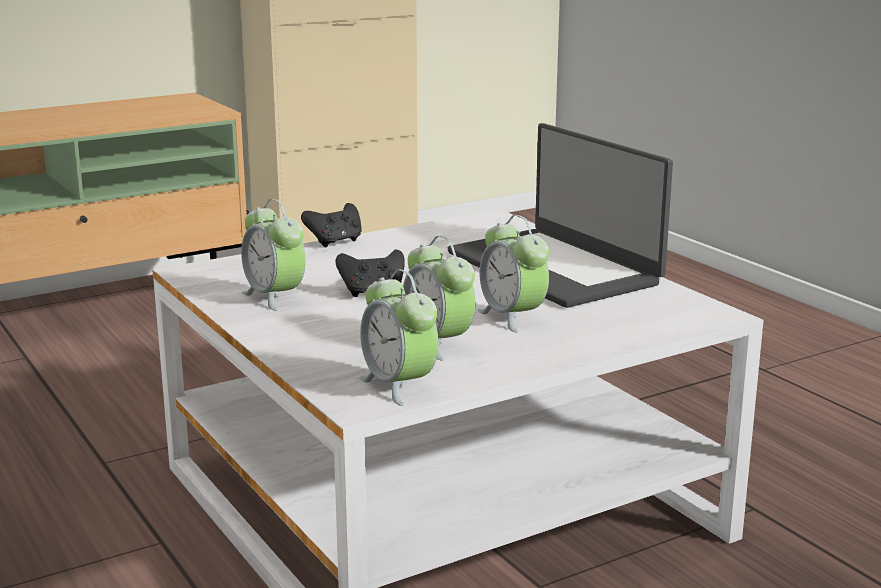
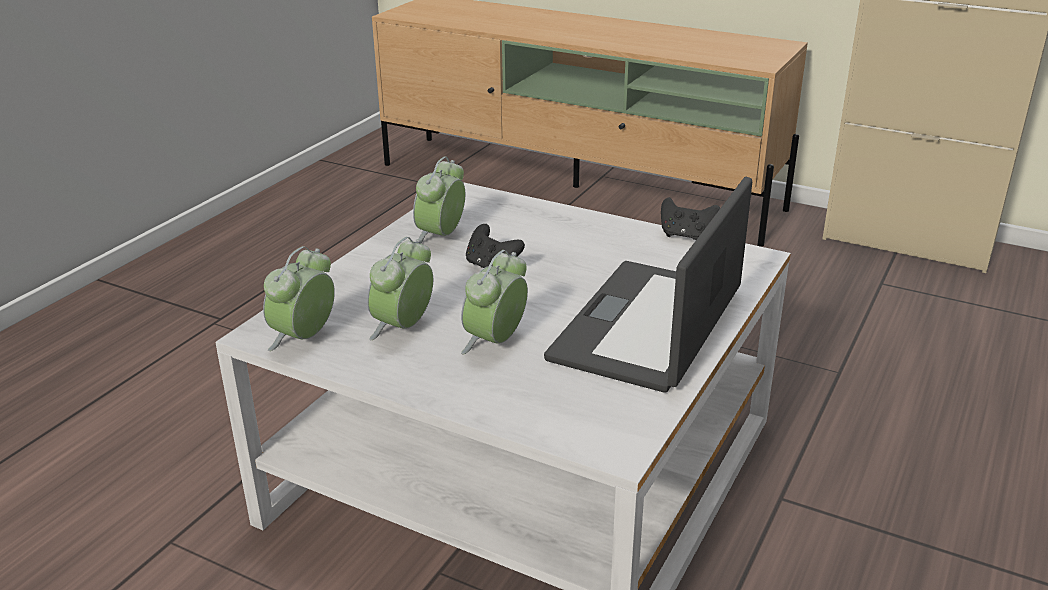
camera: 60 degrees right, 10 degrees up
(335, 242) = (592, 216): black game controller -> black game controller (686, 236)

